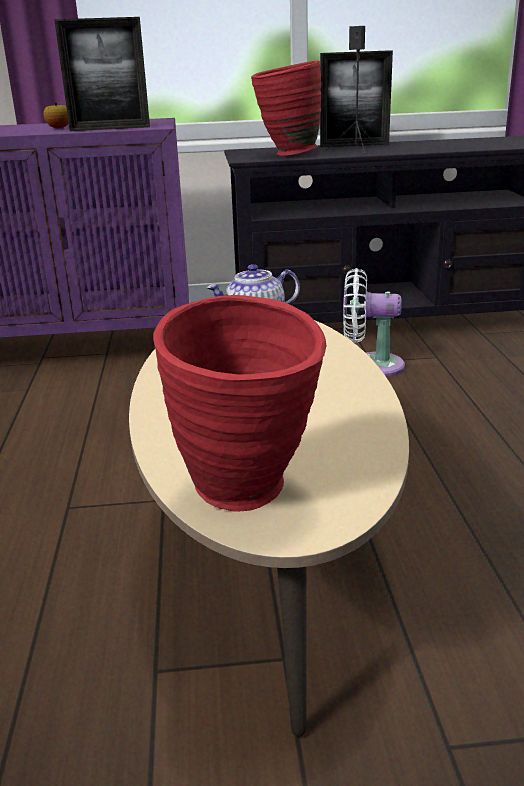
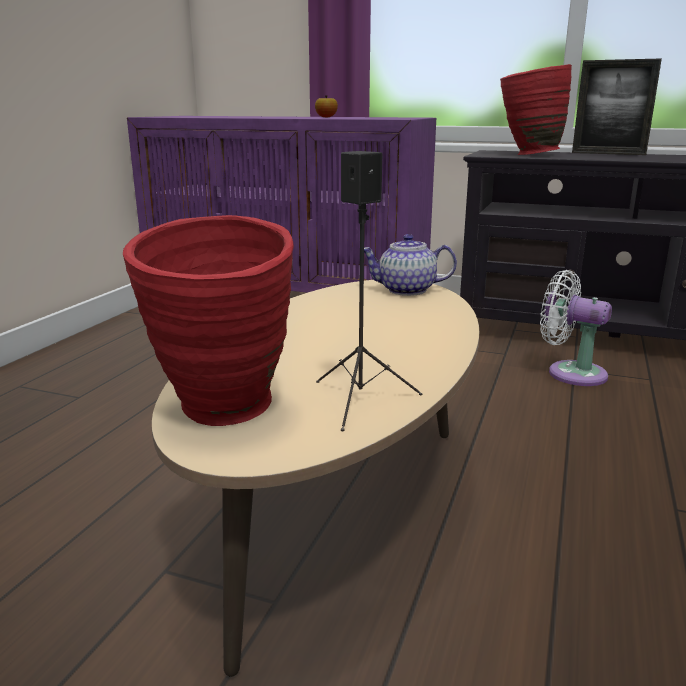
camera: 25 degrees right, 5 degrees down
(110, 128) = (361, 118): picture frame -> none
(356, 149) = (603, 156): black speaker -> black speaker (361, 400)

